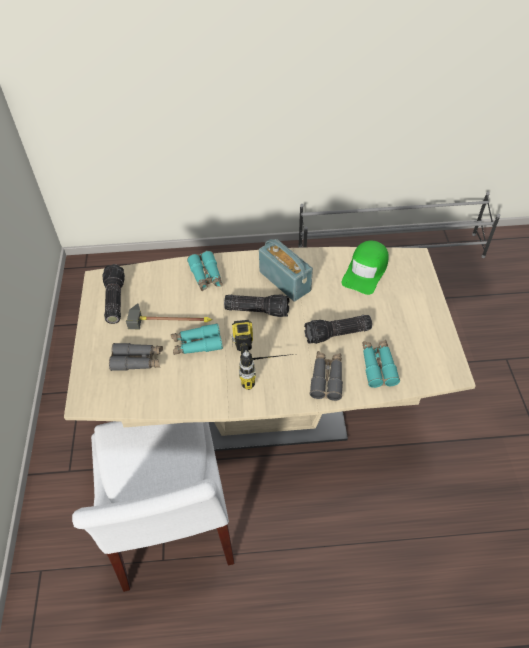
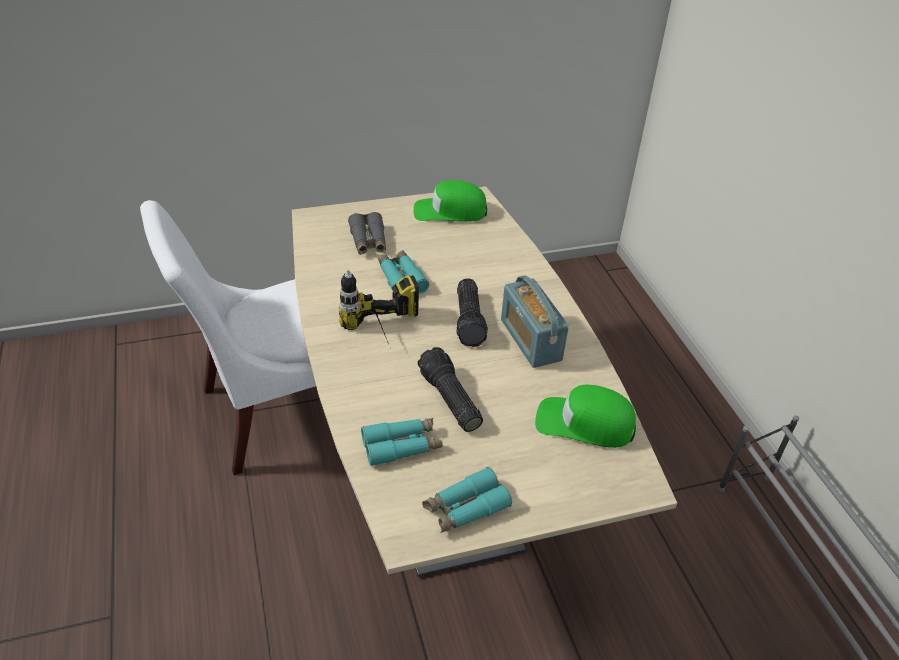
camera: 75 degrees right, 10 degrees down
(114, 300) = (450, 211): flashlight -> green cap
(172, 318) = (435, 255): hammer -> none
(206, 276) = (512, 271): turquoise binoculars -> turquoise binoculars (465, 508)
(285, 281) = (530, 340): radio -> radio turned 120 degrees clockwise
(327, 378) = (371, 394): grey binoculars -> none

